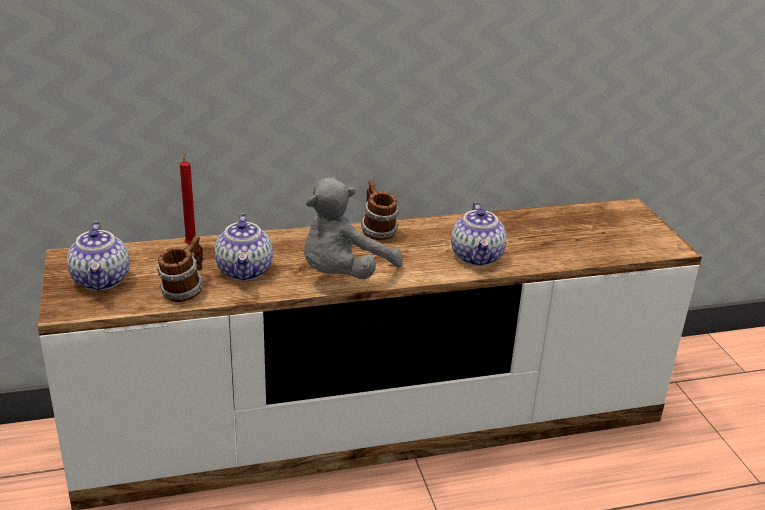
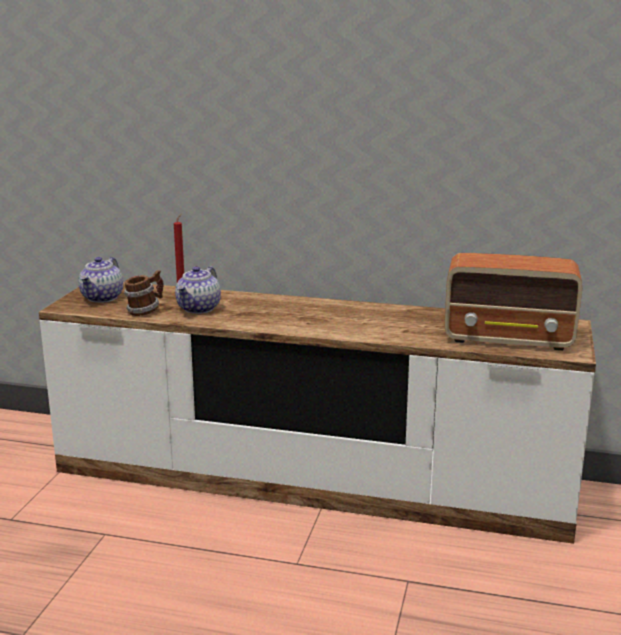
camera: 30 degrees right, 10 degrees down
(343, 275) = (264, 322): grey plush toy -> none
(377, 232) = (324, 304): mug -> none
(477, 257) = (383, 330): teapot -> none
(602, 241) = (510, 339): none -> radio

